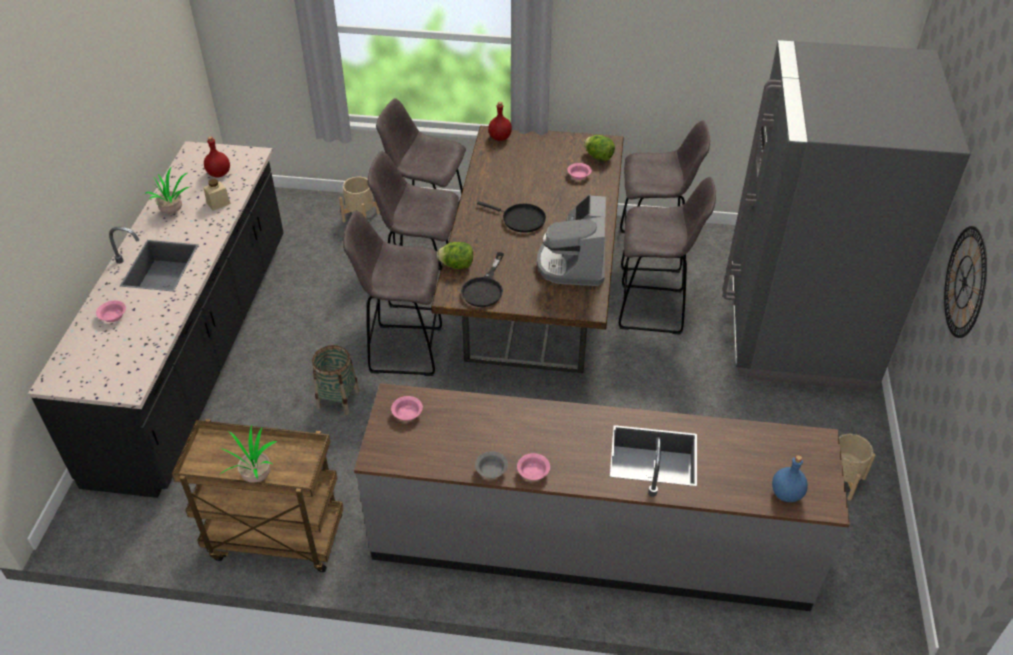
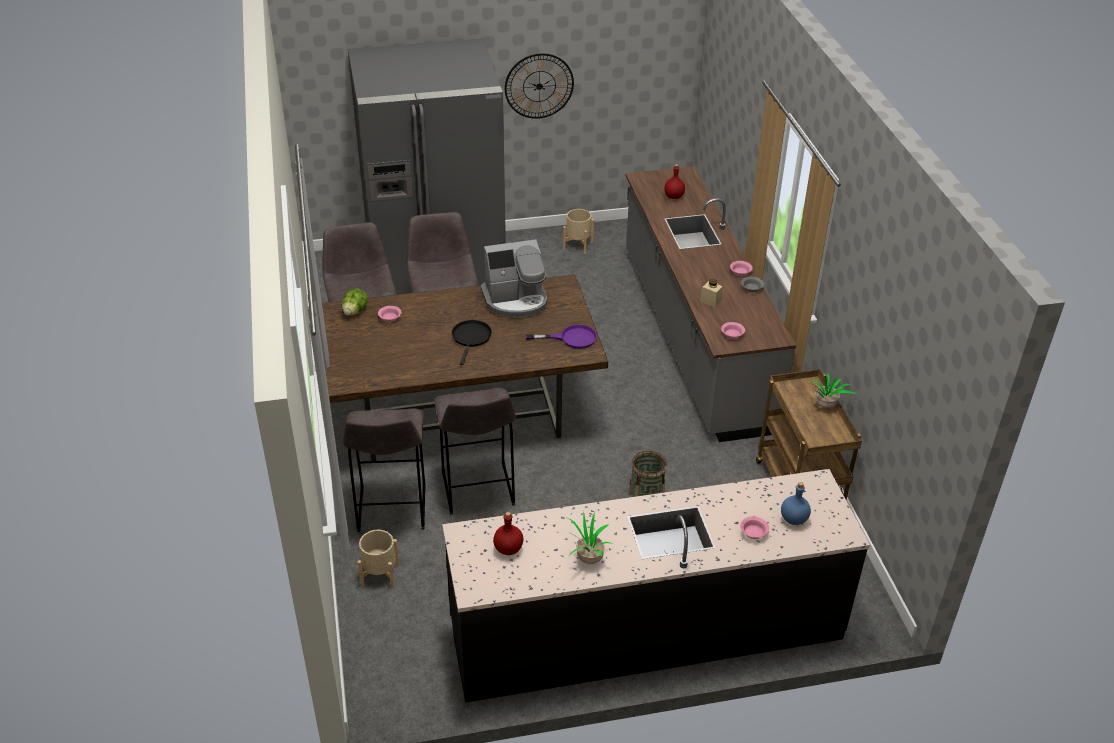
camera: 110 degrees left, 5 degrees down
(218, 203) = (558, 528): beige jar -> beige jar (710, 301)
(403, 350) = (566, 479): grey stool -> none
(457, 265) = (551, 359): lettuce -> none
(485, 288) = (571, 338): black frying pan -> purple frying pan
(500, 137) = (342, 378): red bottle -> red bottle (673, 196)
(787, 494) = (688, 185): blue bottle -> blue bottle (793, 519)

